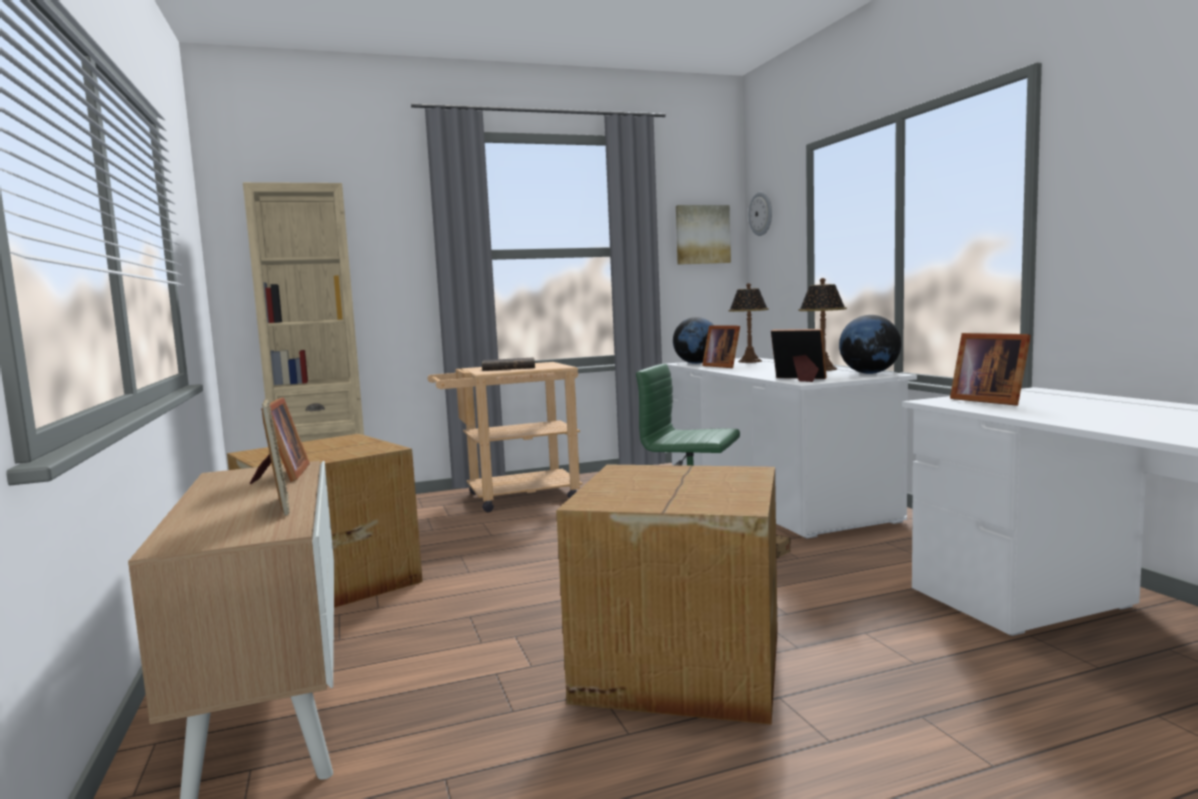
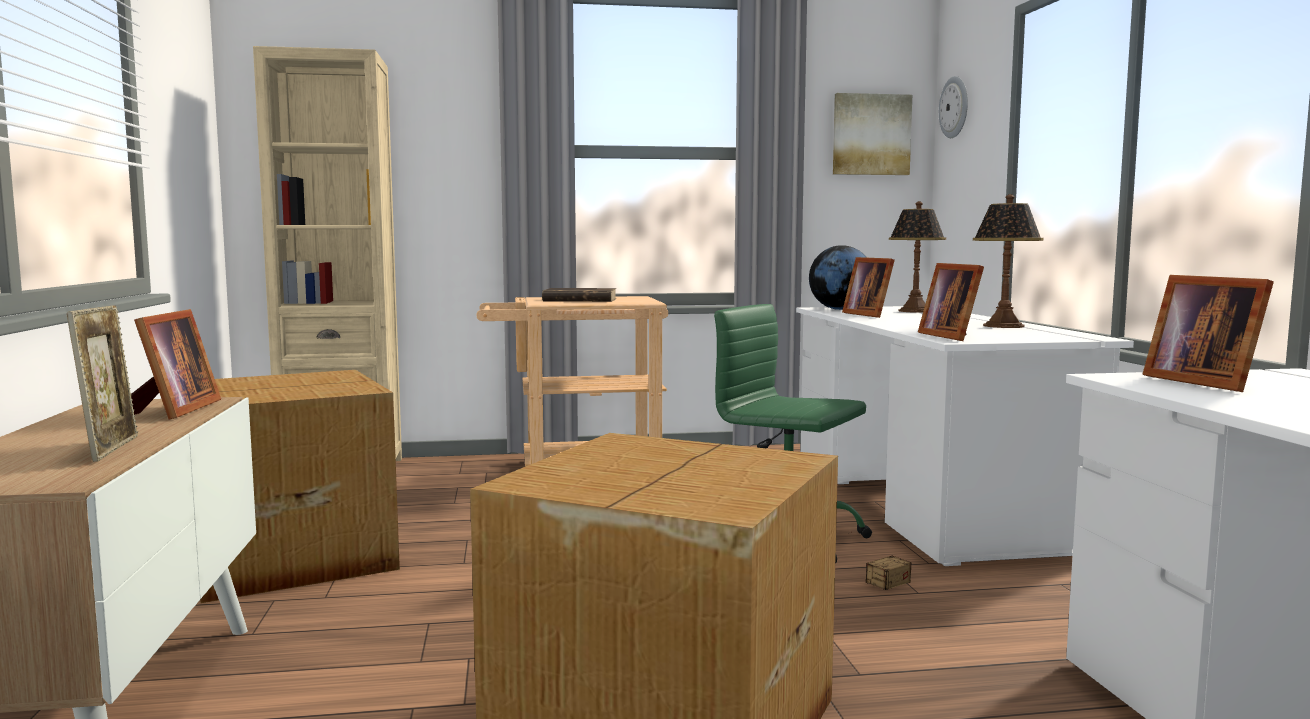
camera: 10 degrees right, 0 degrees up
(799, 379) = (951, 336): picture frame -> picture frame turned 150 degrees counterclockwise
(869, 373) = (1064, 335): globe -> none

